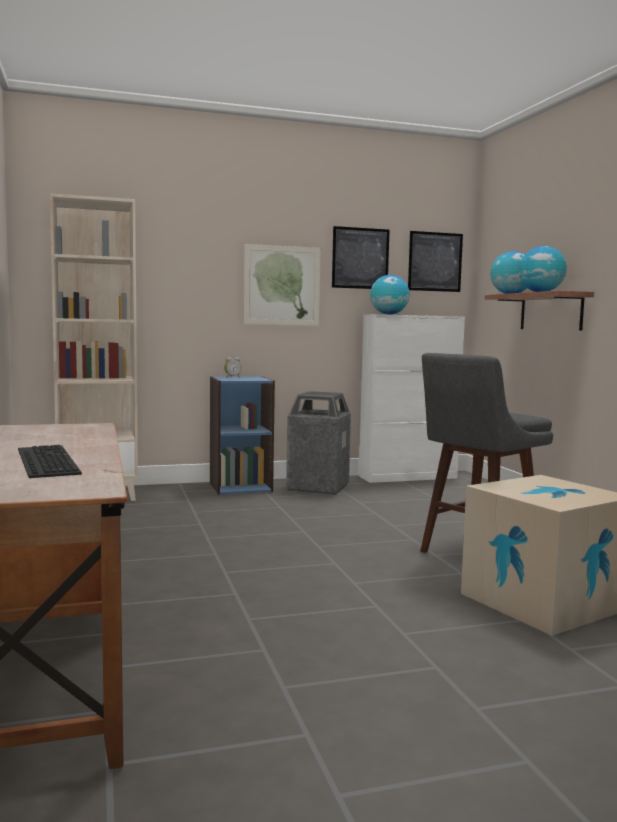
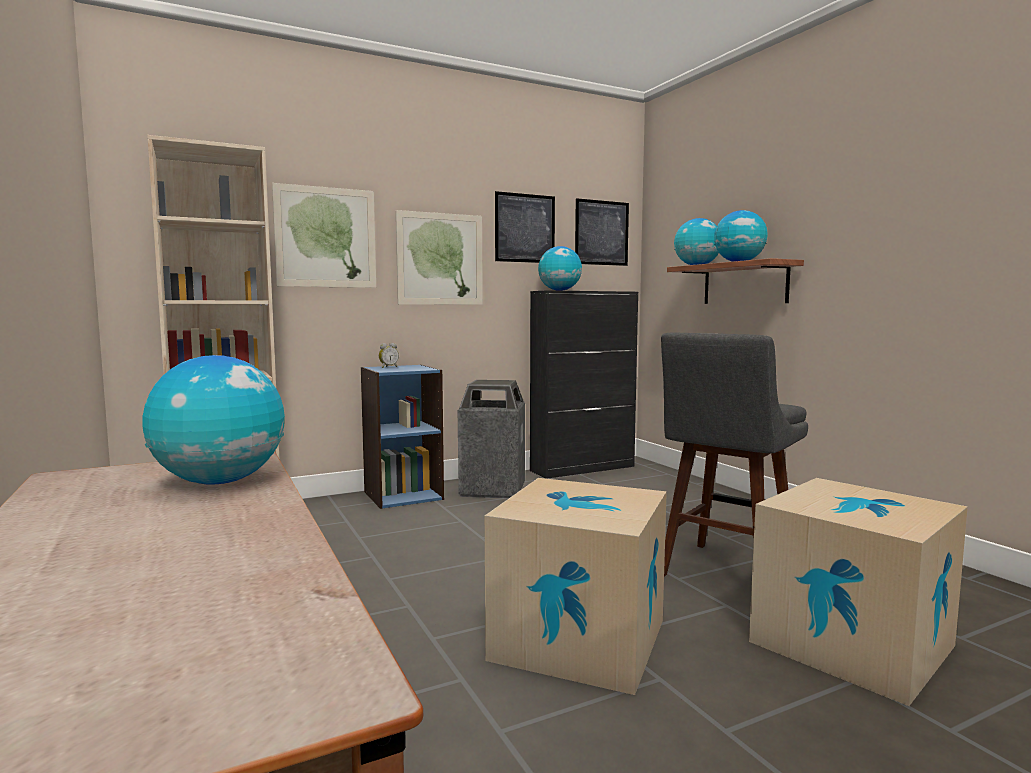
camera: 10 degrees left, 0 degrees up
(43, 461) = (179, 570): keyboard -> none
(75, 434) = (220, 482): none -> globe
(185, 267) = (326, 237): none -> picture
(331, 581) = (579, 639): none -> cardboard box
(408, 477) = (583, 468): white cabinet -> black cabinet

